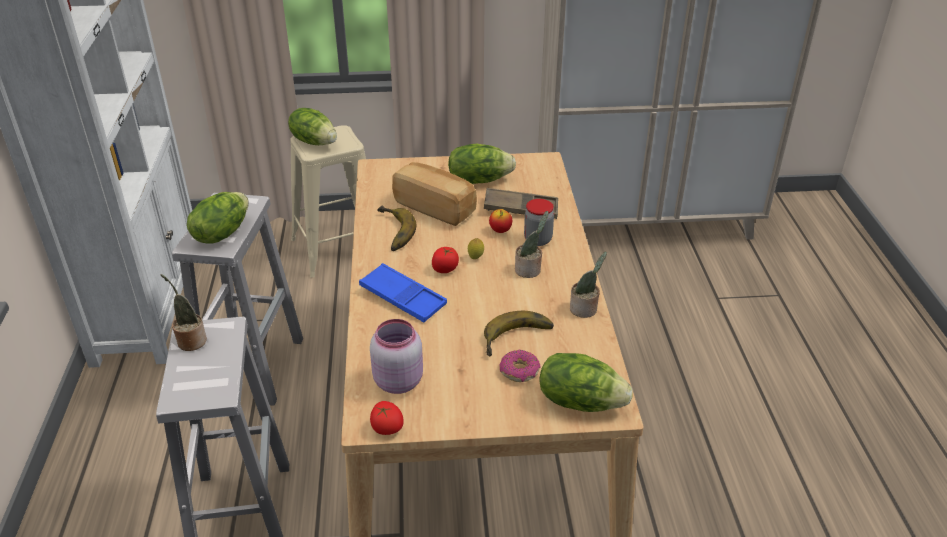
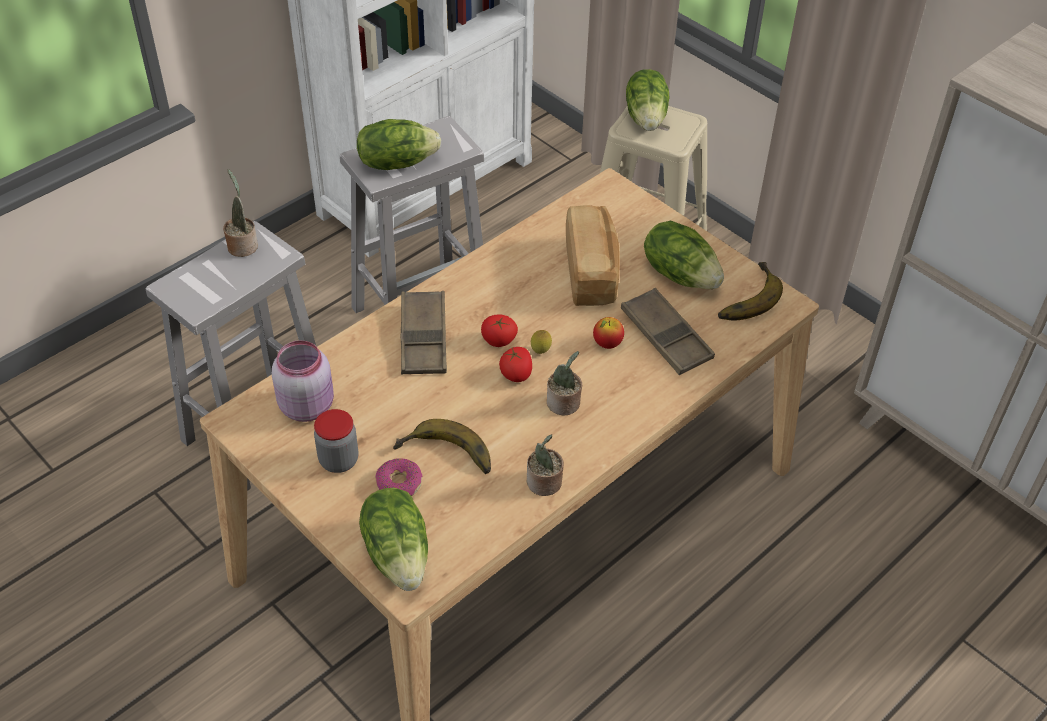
camera: 50 degrees right, 10 degrees up
(387, 428) = (242, 435): tomato -> tomato (516, 374)
(391, 232) = (514, 267): banana -> banana (744, 297)
(403, 298) = (423, 338): blue tray -> brown tray
(538, 240) = (625, 381): jar -> jar (339, 460)

